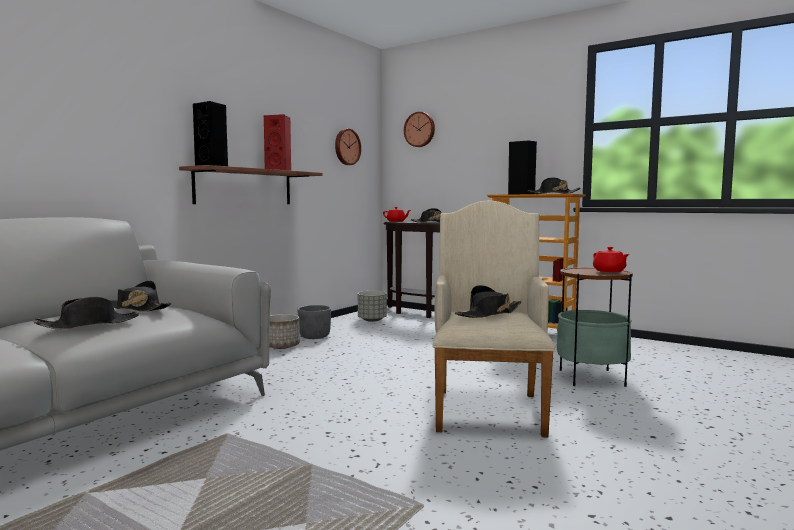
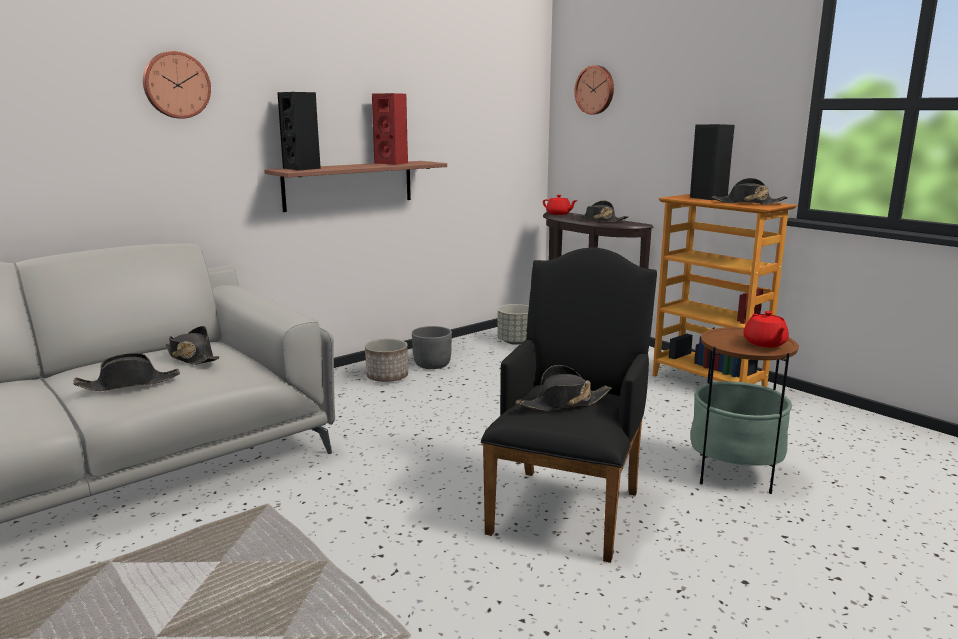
camera: 15 degrees right, 10 degrees up
(346, 147) = (494, 117): wall clock -> wall clock (176, 85)
(488, 408) = (568, 506): beige armchair -> black armchair

